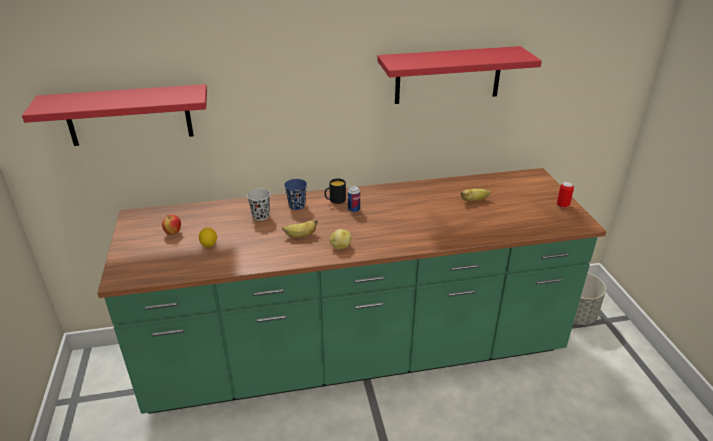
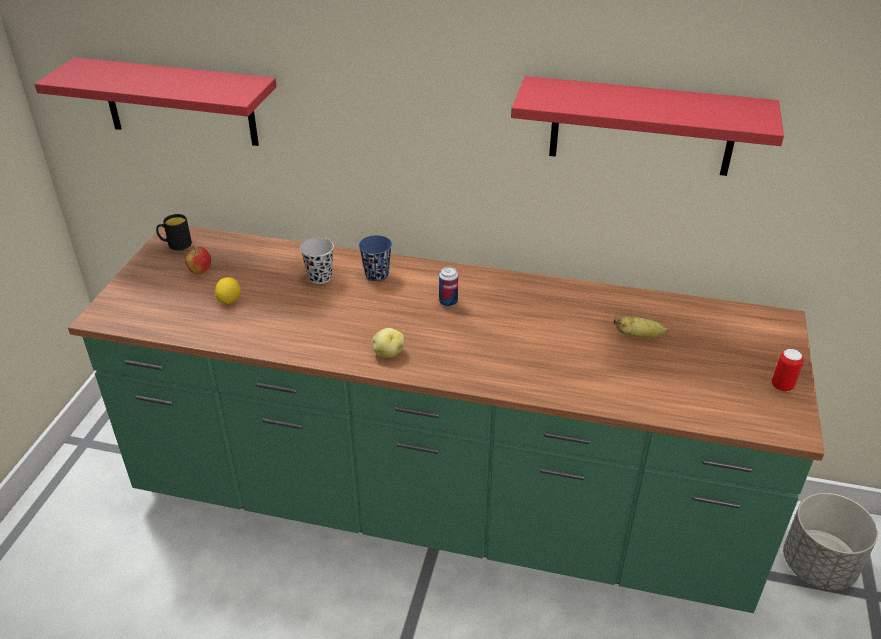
camera: 25 degrees right, 5 degrees up
(300, 235) = (348, 321): banana -> none
(335, 200) = (433, 280): black mug -> black mug (175, 244)

